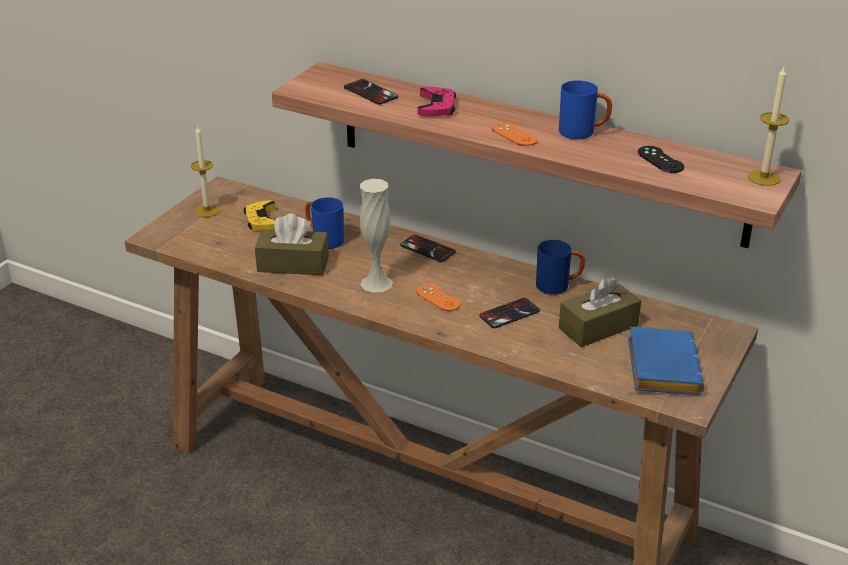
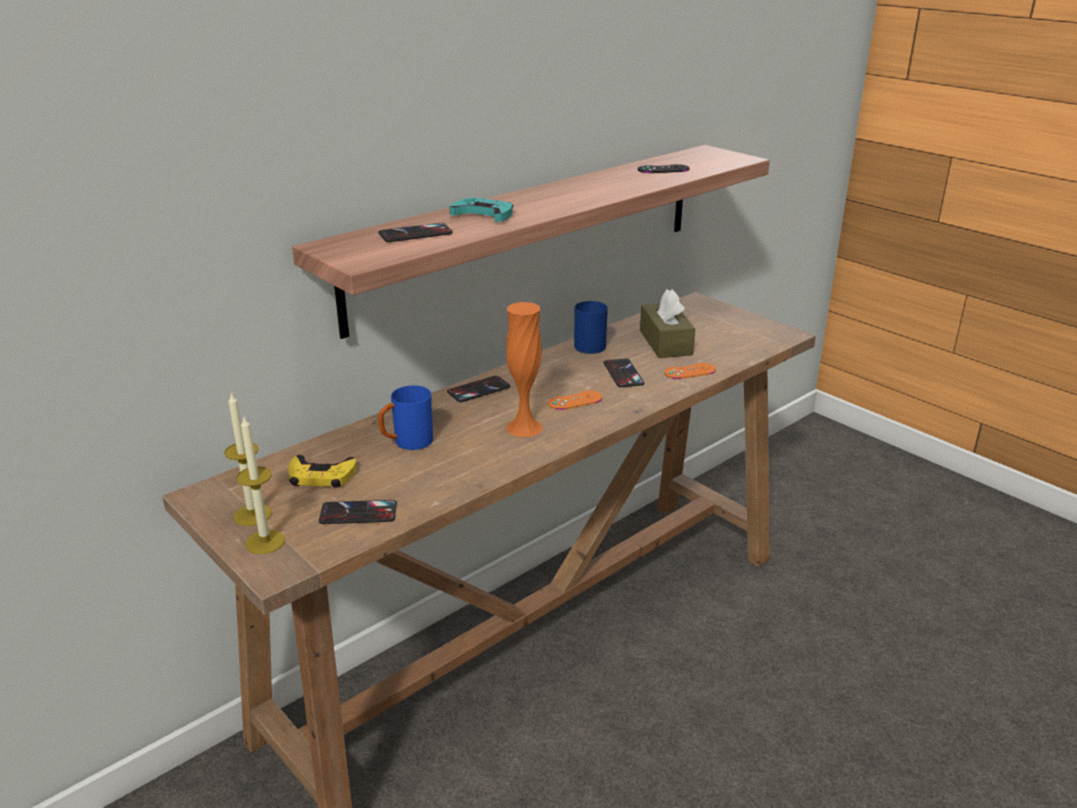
camera: 70 degrees left, 5 degrees down
(224, 245) = (358, 513): none -> phone
(293, 264) = (444, 471): brown tissue box -> none
(376, 283) = (524, 427): white vase -> orange vase
(437, 106) = (483, 215): pink game controller -> turquoise game controller
(514, 134) = (576, 199): orange game controller -> orange game controller (690, 371)
(583, 133) = (593, 180): blue mug -> none
(660, 367) = (733, 333): blue book -> none
(764, 178) = (713, 152): candle -> candle (265, 542)

